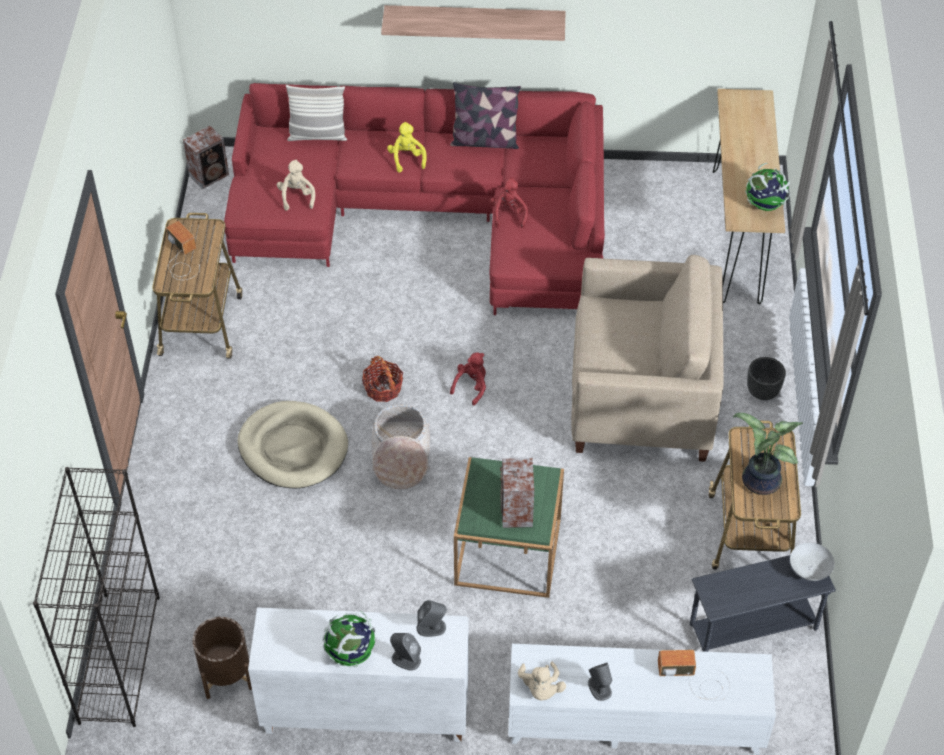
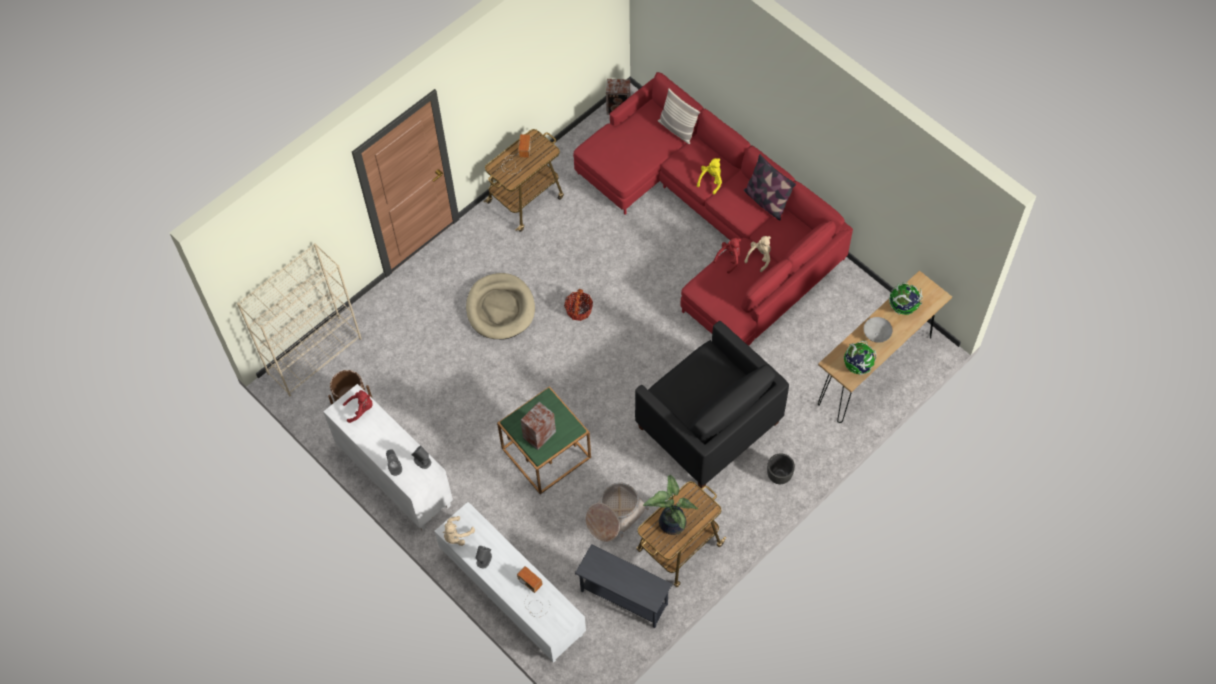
camera: 45 degrees right, 10 degrees up
(119, 658) = (315, 355): black bookcase -> beige bookcase
(297, 197) = (626, 161): beige plush toy -> beige plush toy (760, 257)
(351, 653) = (374, 442): globe -> globe (903, 307)
(400, 456) = (548, 356): basket -> basket (614, 516)
(471, 386) = (625, 345): red plush toy -> red plush toy (361, 409)
(474, 21) = (788, 125): shelf -> none
(641, 398) = (708, 424): beige armchair -> black armchair
(808, 570) = (654, 591): grey bowl -> grey bowl (876, 334)

